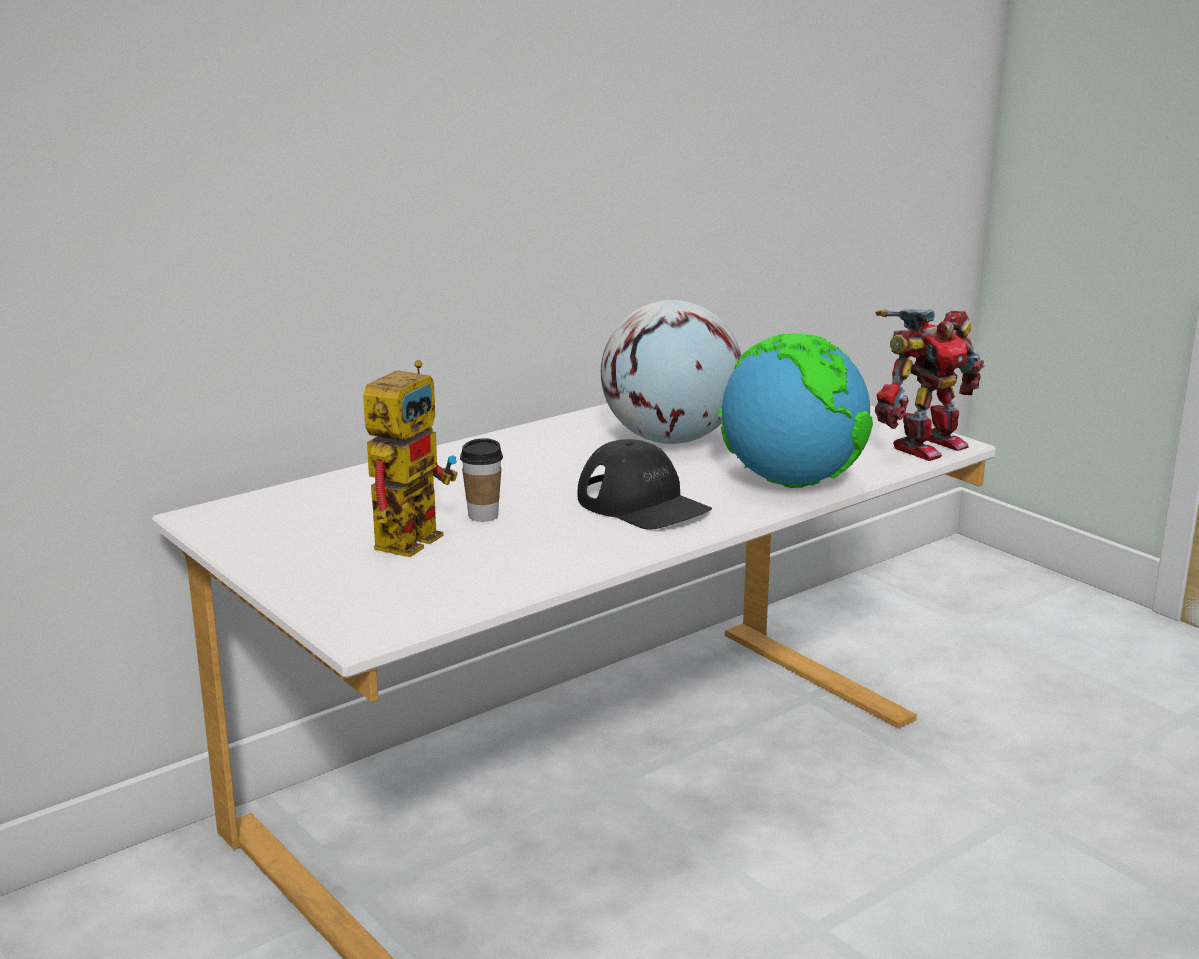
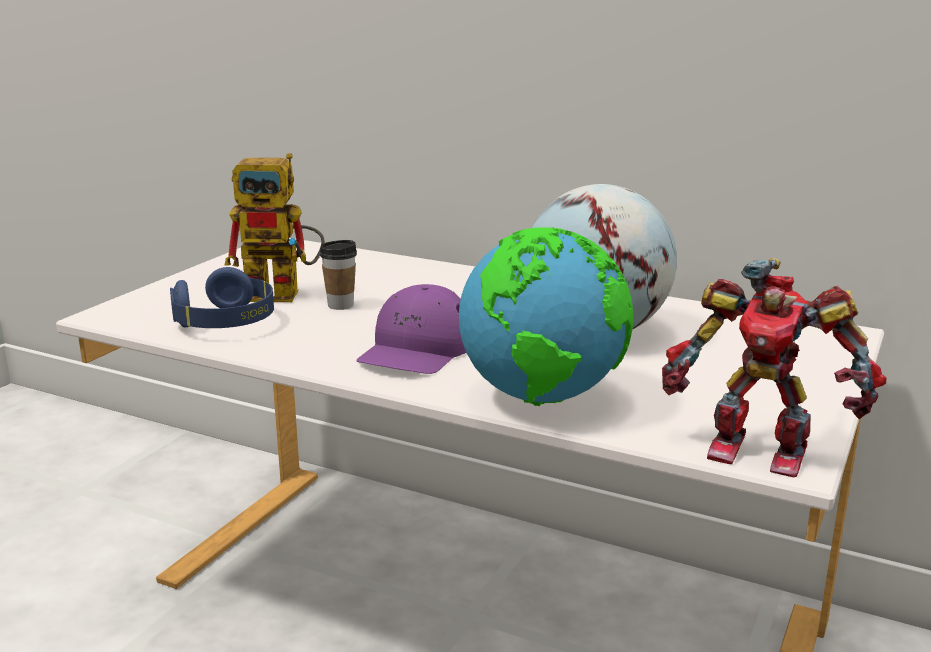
camera: 65 degrees right, 0 degrees up
(475, 572) = (226, 323): none -> blue headphones
(643, 504) = (417, 349): black cap -> purple cap

